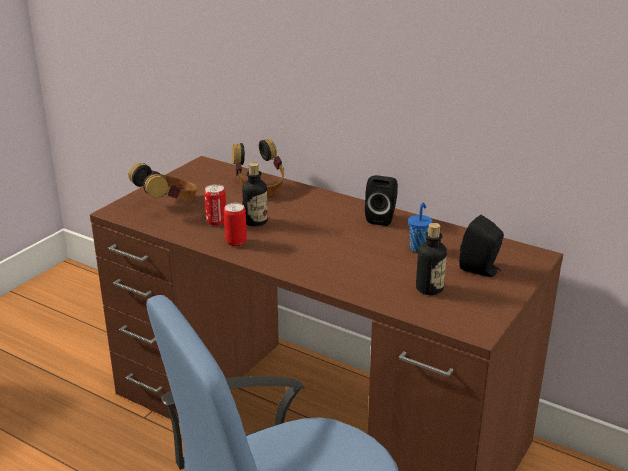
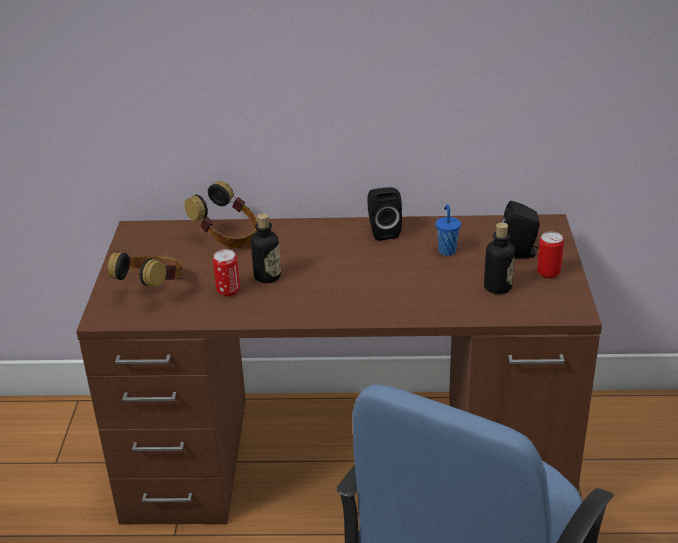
camera: 30 degrees left, 5 degrees up
(236, 242) = (273, 305): can -> can (548, 273)

